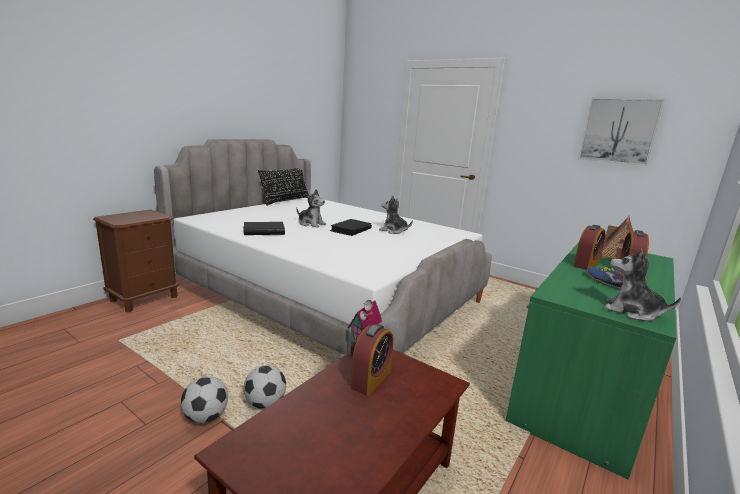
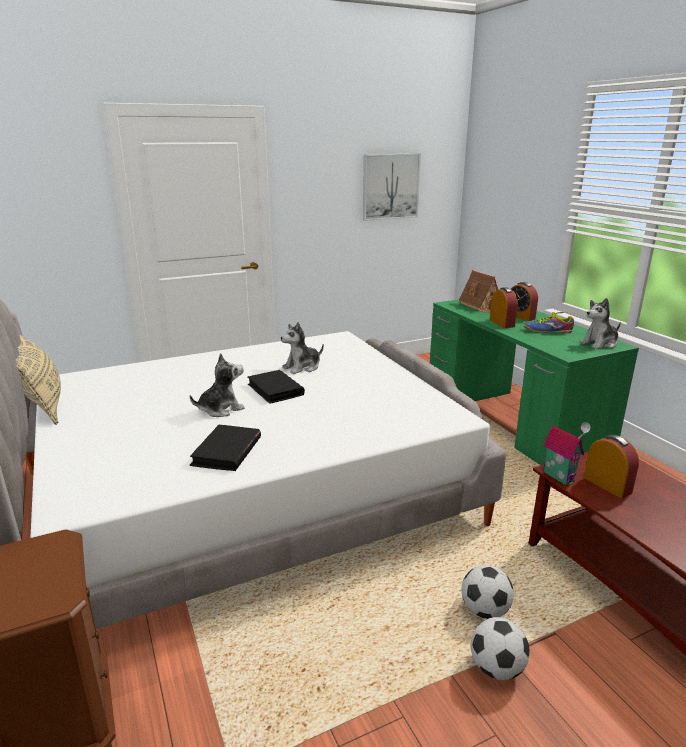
camera: 60 degrees left, 5 degrees up
(285, 200) = (43, 402): black pillow -> beige pillow

